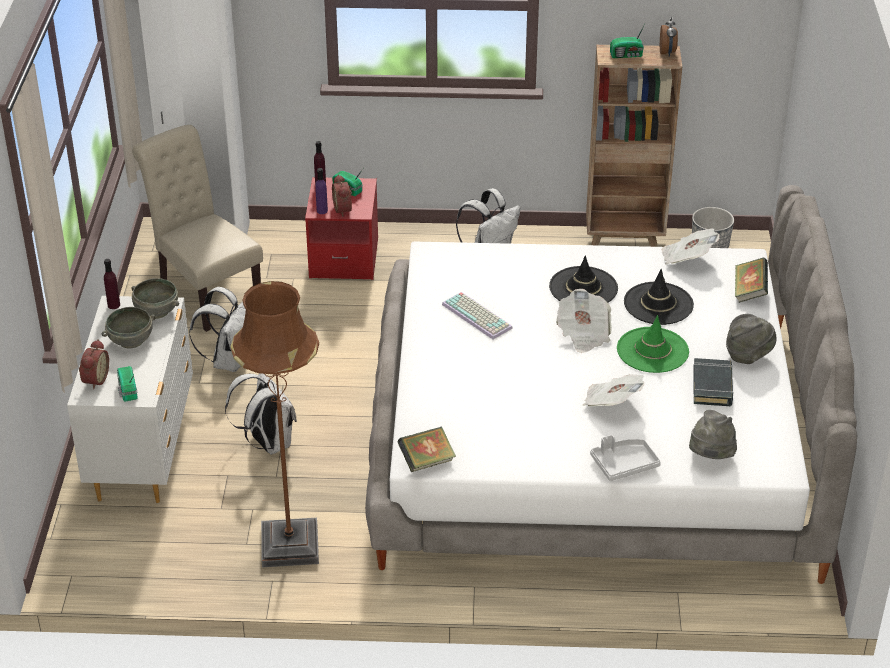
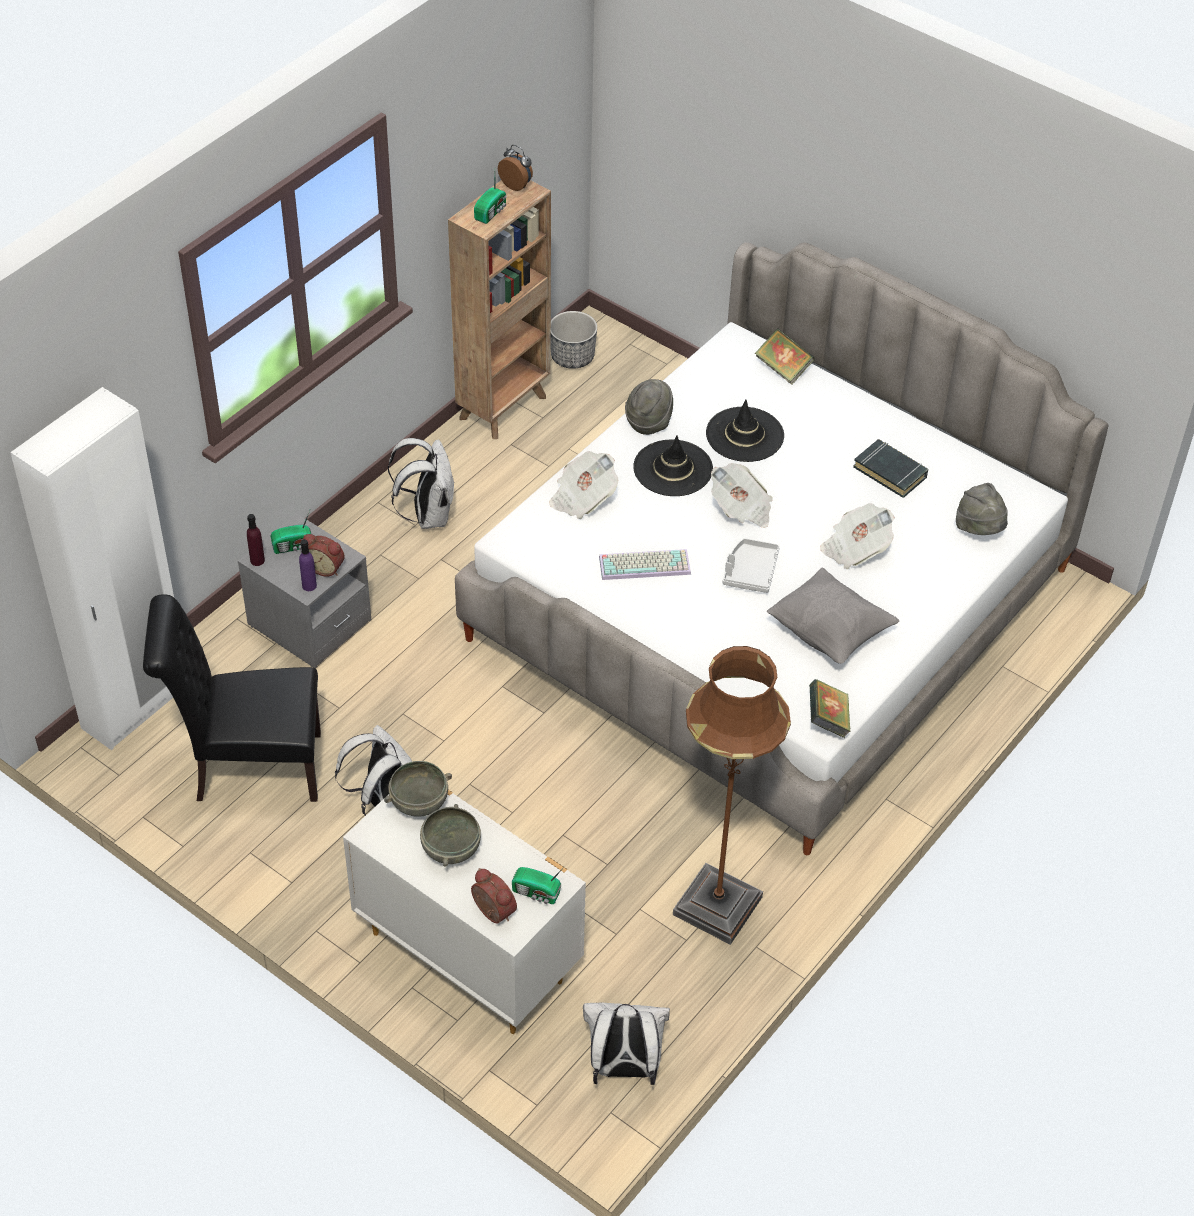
camera: 55 degrees left, 10 degrees up
(114, 305) = (372, 834): purple bottle -> none
(205, 293) = (249, 768): beige chair -> black chair
(267, 443) = (550, 844): white backpack -> white backpack (623, 1068)
(344, 258) = (309, 623): red nightstand -> grey nightstand
(512, 426) = (829, 633): none -> grey pillow
(624, 464) = (944, 590): grey tray -> grey tray (750, 571)
(652, 350) = (807, 479): green hat -> none
(687, 258) = (697, 377): newspaper -> newspaper (582, 498)
(748, 355) = (869, 424): grey hat -> grey hat (649, 421)

